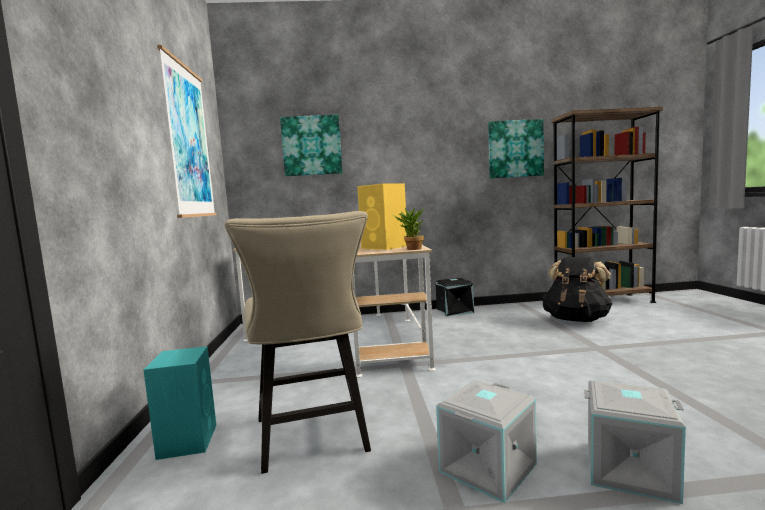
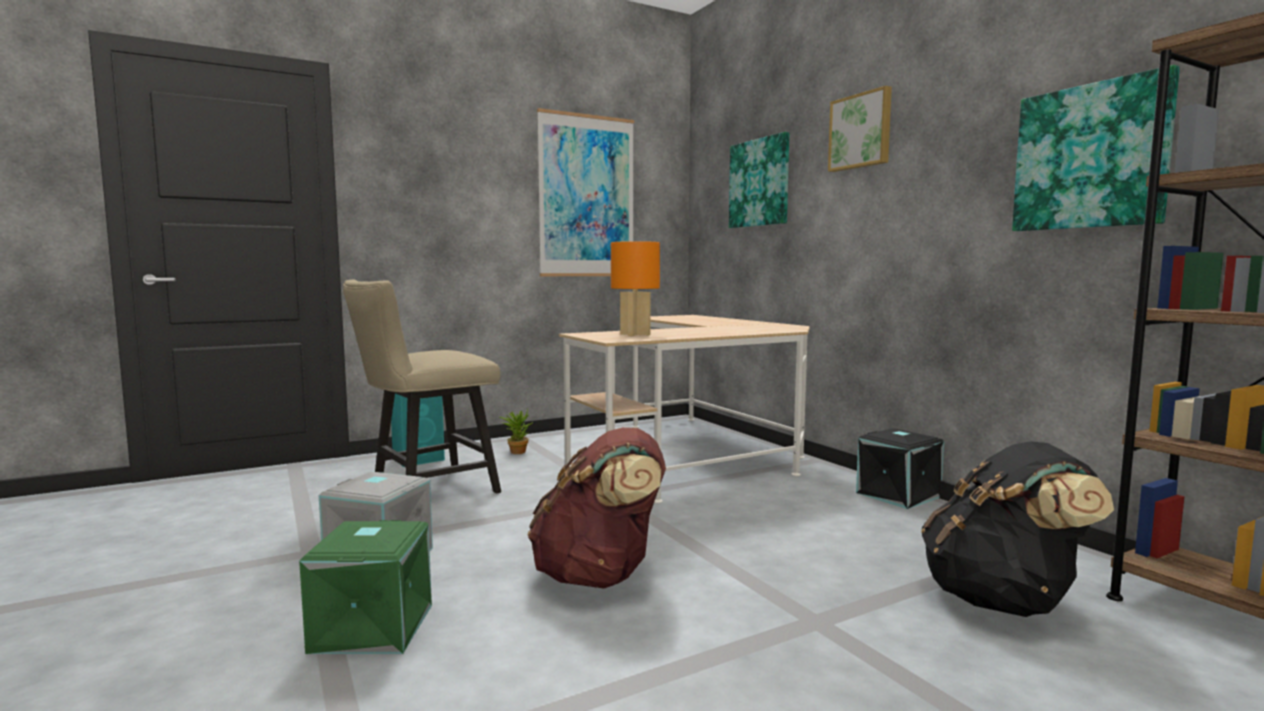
camera: 65 degrees right, 0 degrees up
(385, 247) = (635, 334): yellow speaker -> orange table lamp
(397, 123) = (861, 131): none -> picture
(411, 249) = (608, 339): potted plant -> potted plant (517, 451)
(542, 384) = (600, 575): none -> brown backpack
(629, 471) = (370, 627): grey storage box -> green storage box

